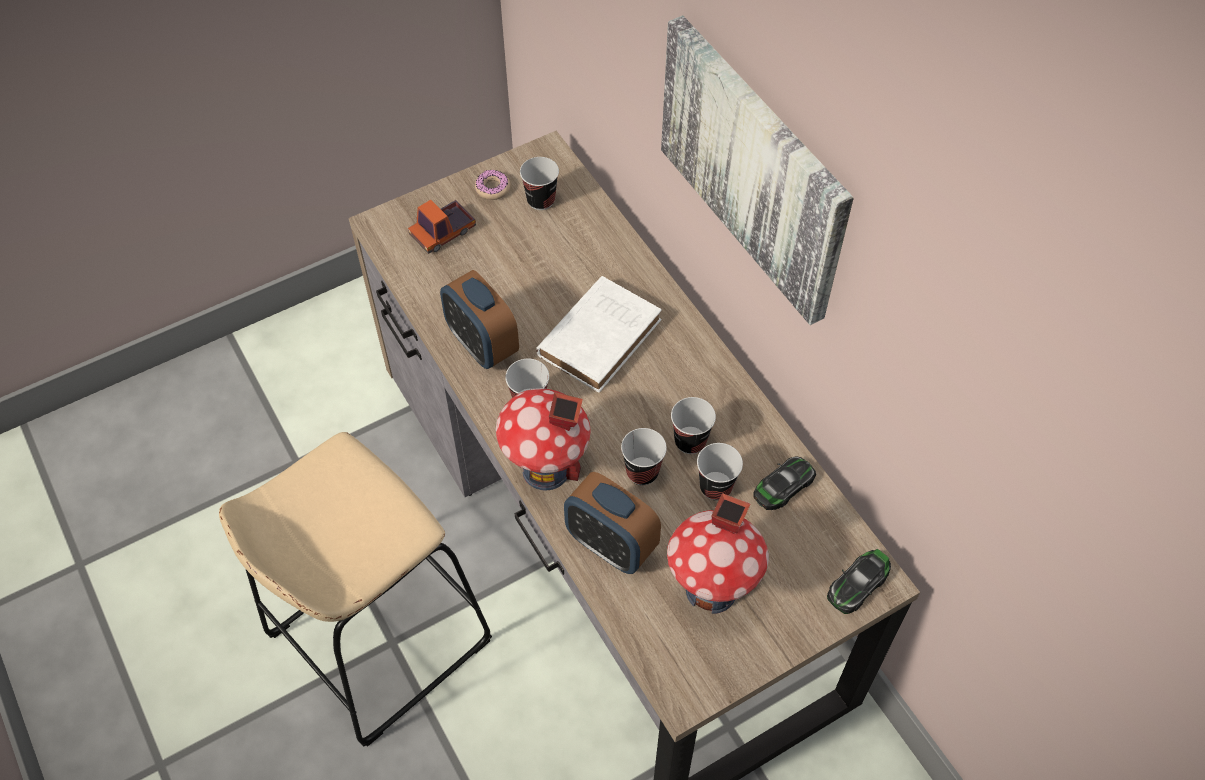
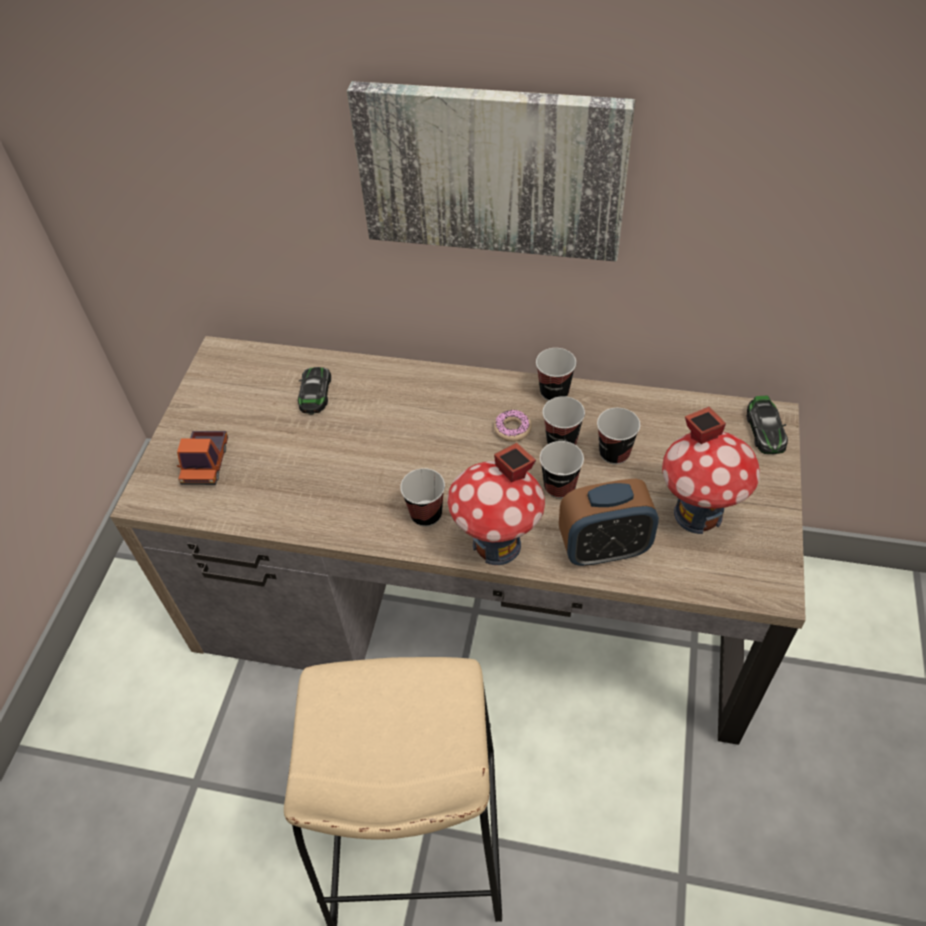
camera: 45 degrees left, 5 degrees down
(482, 344) = (339, 508): alarm clock -> none
(493, 188) = (207, 406): donut -> donut (512, 429)
(541, 200) = (255, 385): cup -> cup (554, 392)
(601, 335) = (416, 431): white book -> none
(783, 486) = (650, 416): toy car -> toy car (315, 393)

